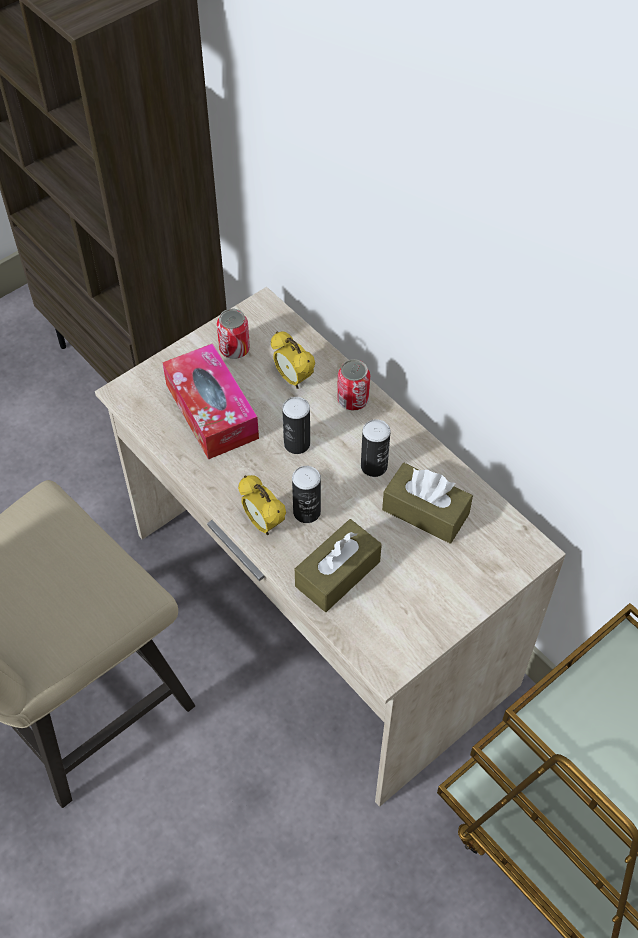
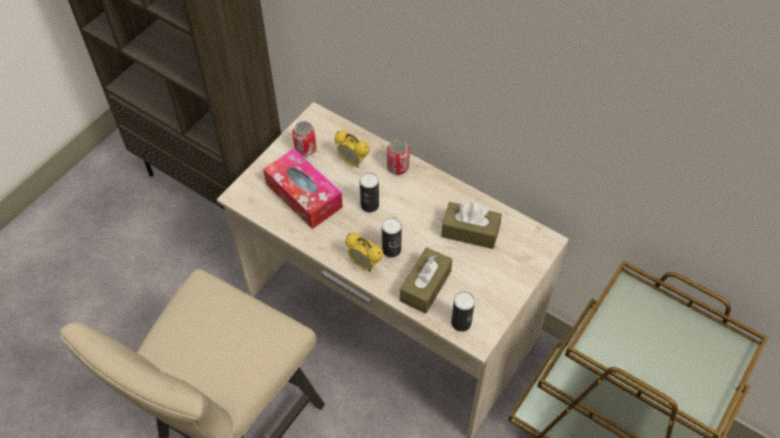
camera: 15 degrees left, 0 degrees up
(374, 466) = (426, 209): can -> can (461, 322)

